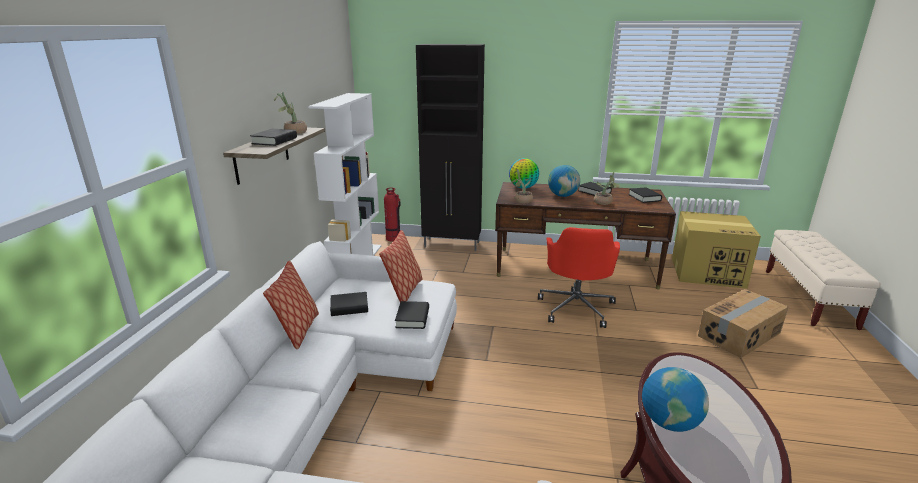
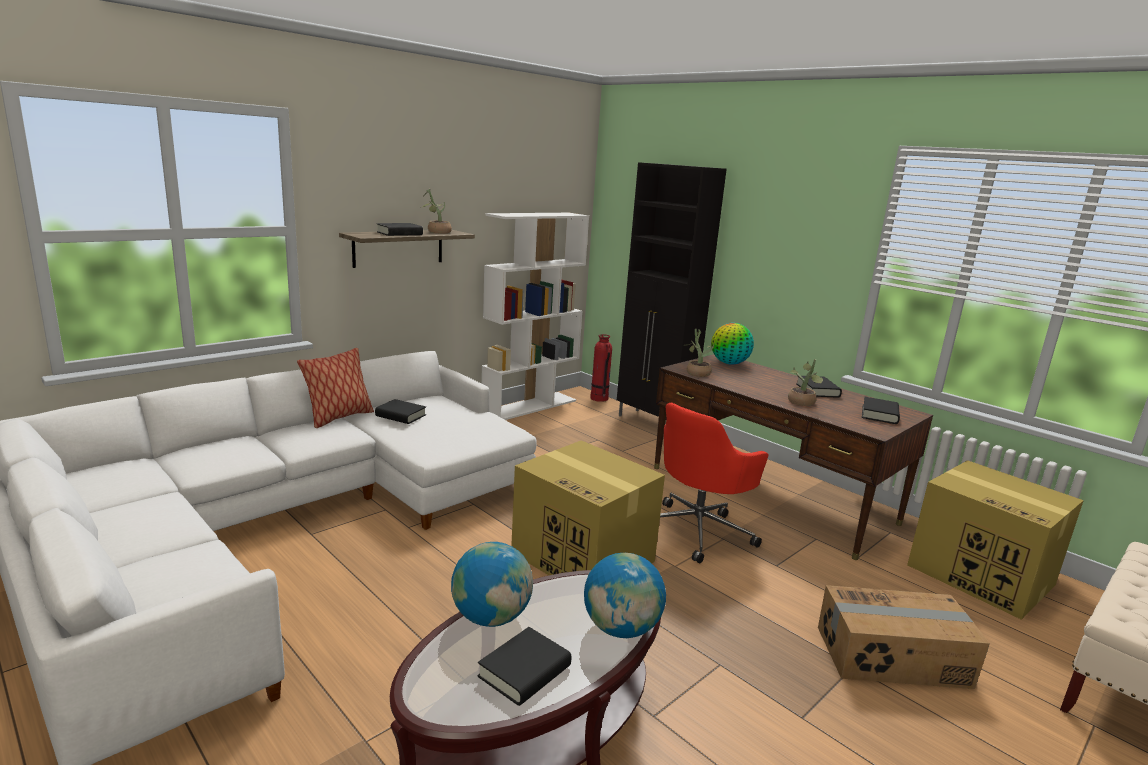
camera: 35 degrees right, 5 degrees down
(404, 291) = (471, 423): pillow -> none
(412, 318) = (436, 443): black book -> black book (524, 672)
(550, 356) = (584, 557): none -> cardboard box
(562, 195) = (762, 382): globe -> globe (621, 628)

